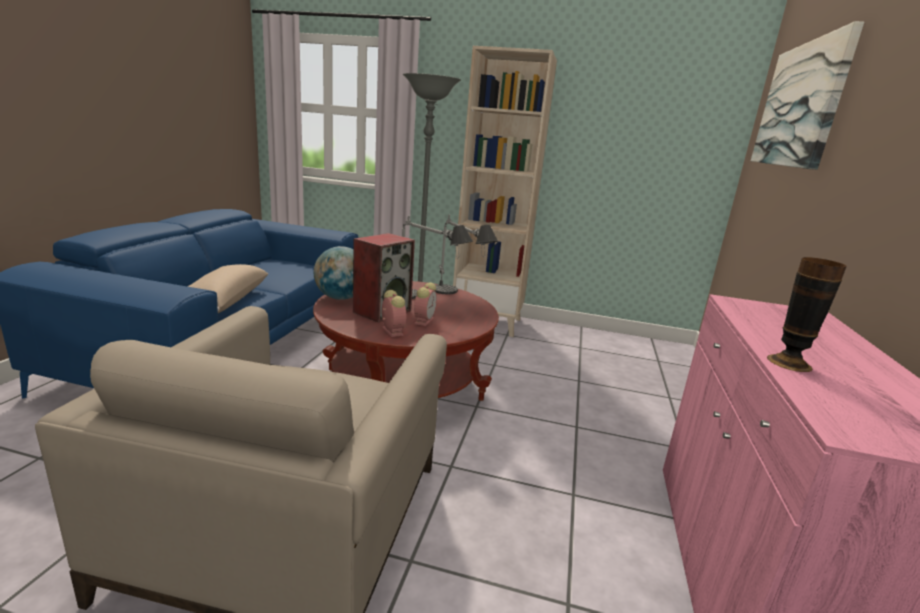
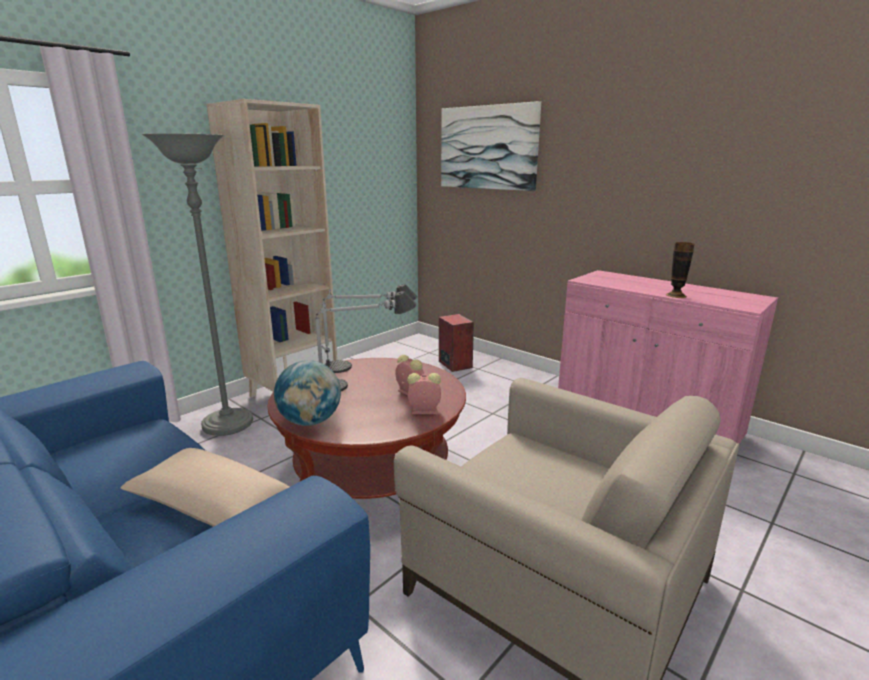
camera: 60 degrees left, 0 degrees up
(382, 311) = (369, 406): speaker -> speaker (454, 364)

